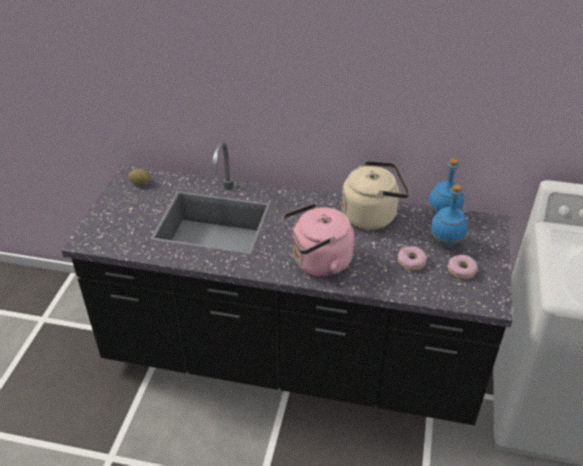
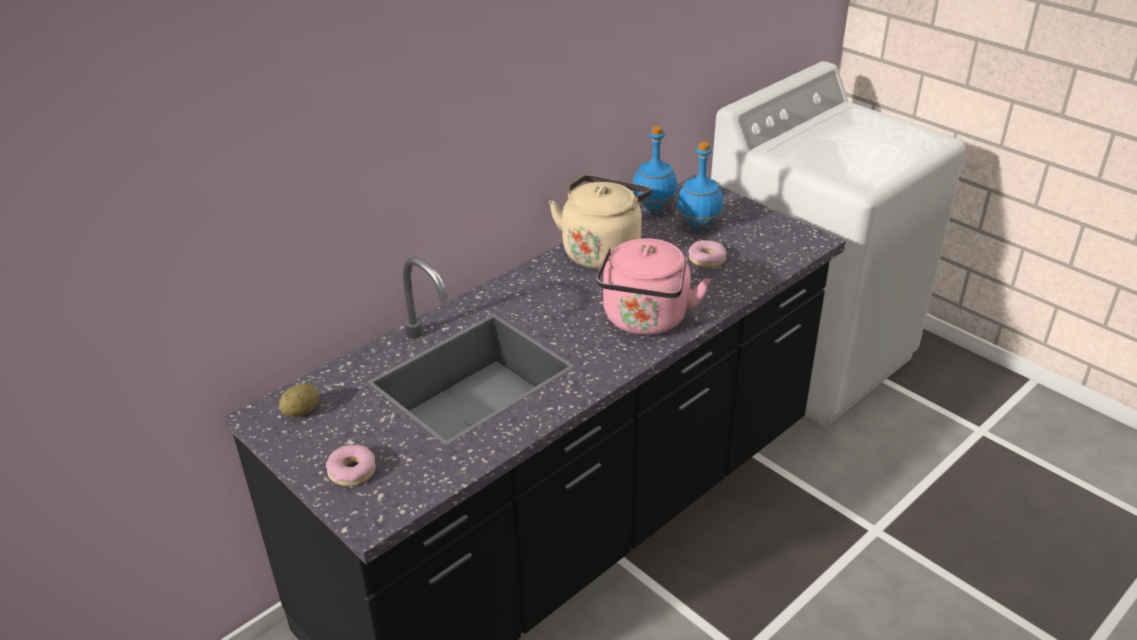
camera: 55 degrees left, 5 degrees down
(461, 270) = (749, 236): donut -> donut (352, 471)

